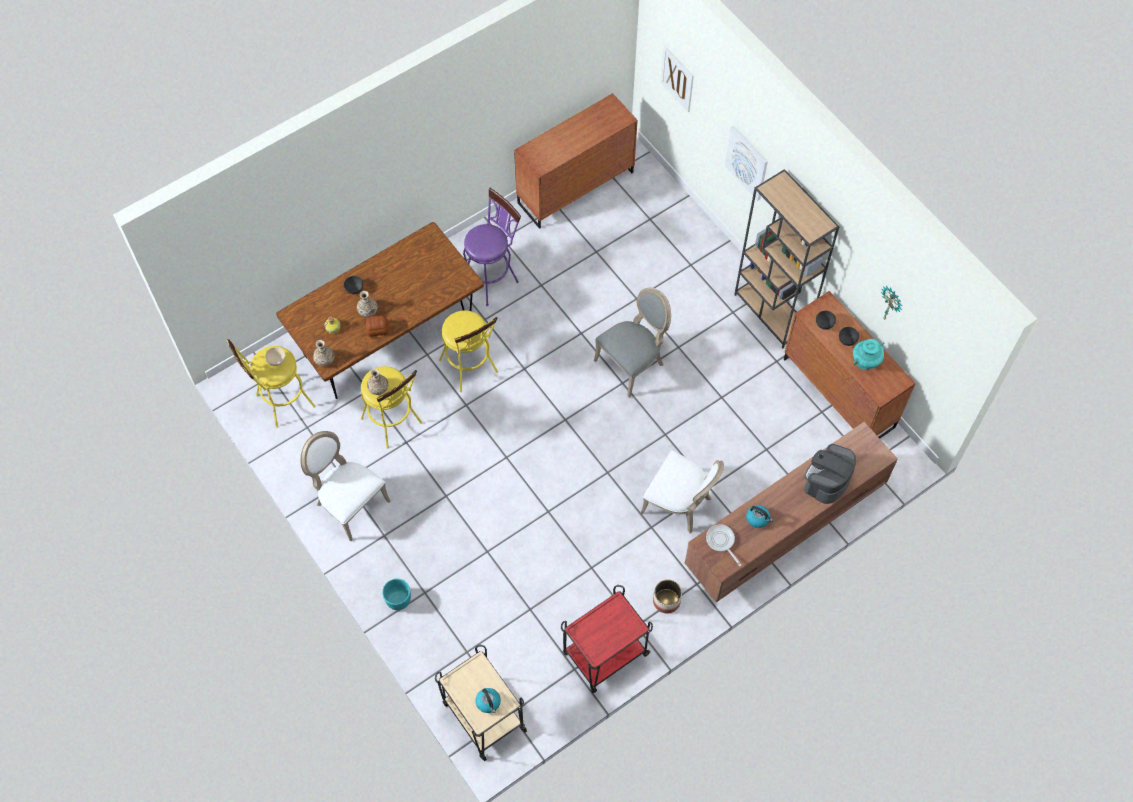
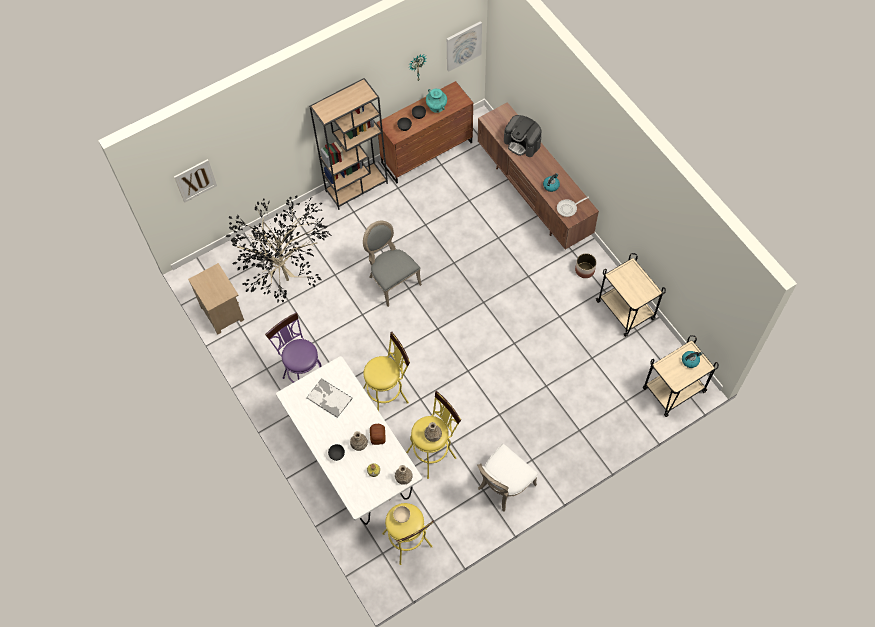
camera: 85 degrees left, 0 degrees up
(388, 336) = (352, 458): brown dining table -> white dining table
(398, 599) = (585, 449): turquoise planter -> none
(427, 275) = (329, 398): none -> tray
(575, 187) = (223, 312): brown dresser -> beige nightstand
(604, 655) = (625, 311): red cart -> beige cart
(624, 250) = (289, 280): none -> potted plant
(680, 504) = (511, 257): white chair -> none
(747, 162) = (277, 145): picture -> picture (463, 45)

